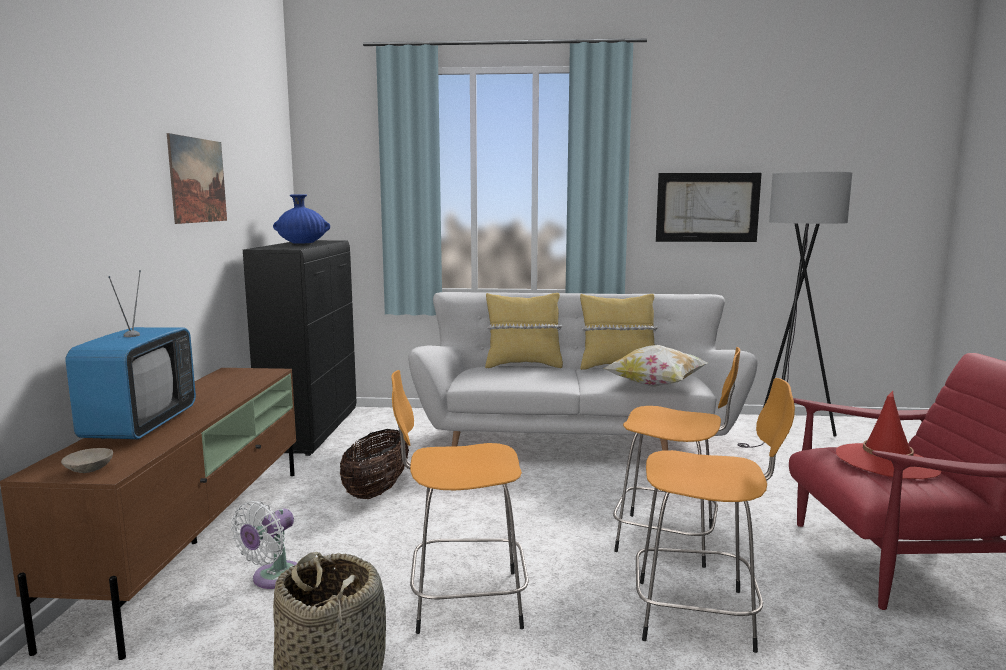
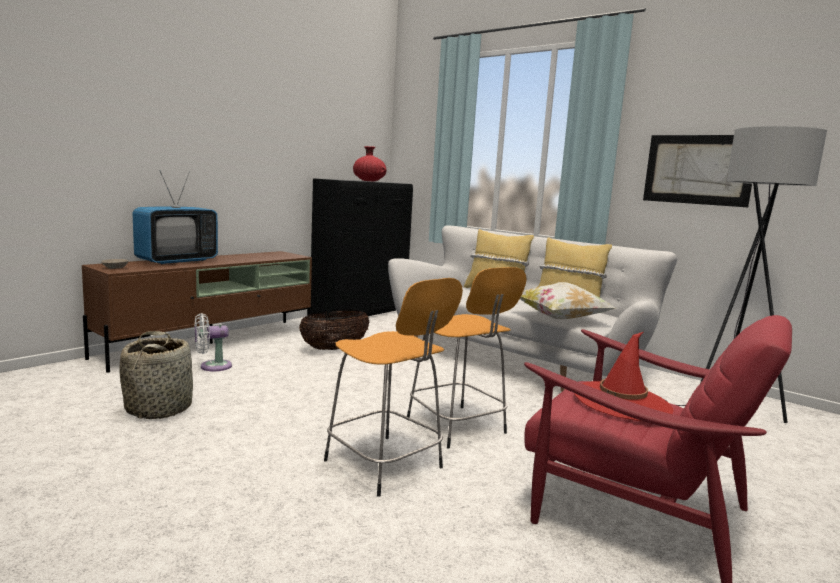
camera: 35 degrees right, 0 degrees up
(198, 180) = (276, 129): picture -> none
(302, 243) = (369, 181): blue vase -> red vase
(463, 601) = (272, 406): orange stool -> none

